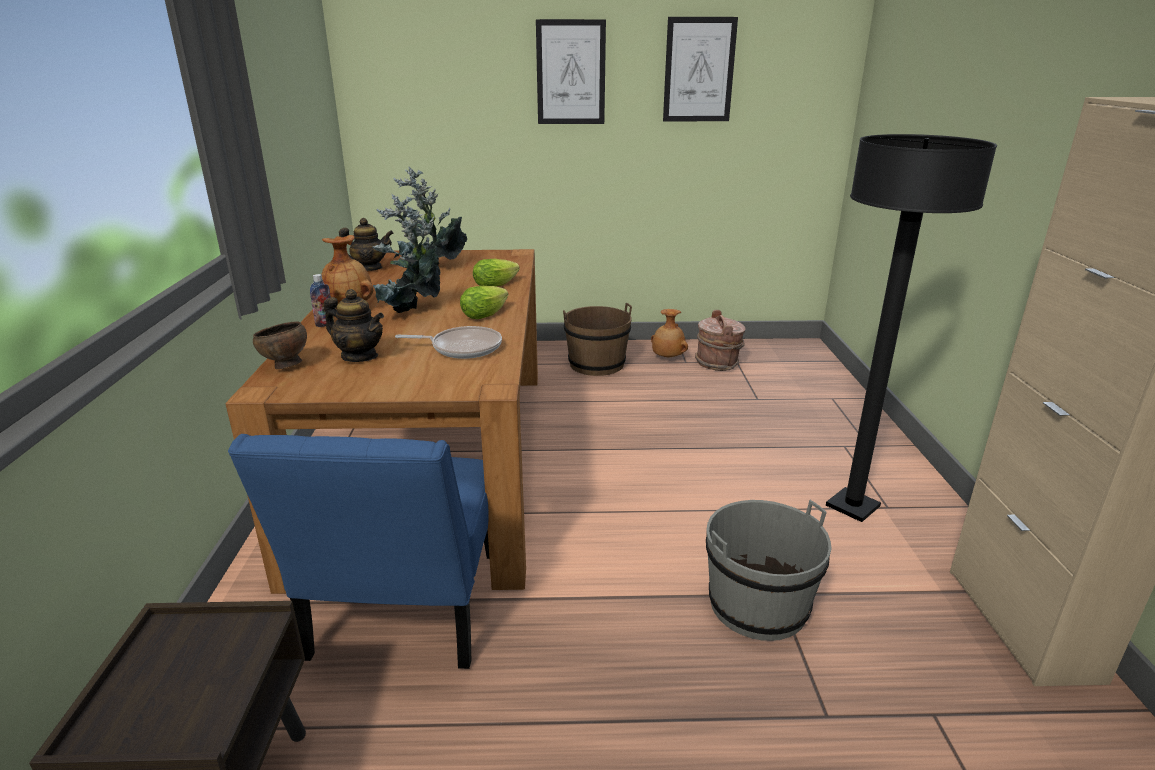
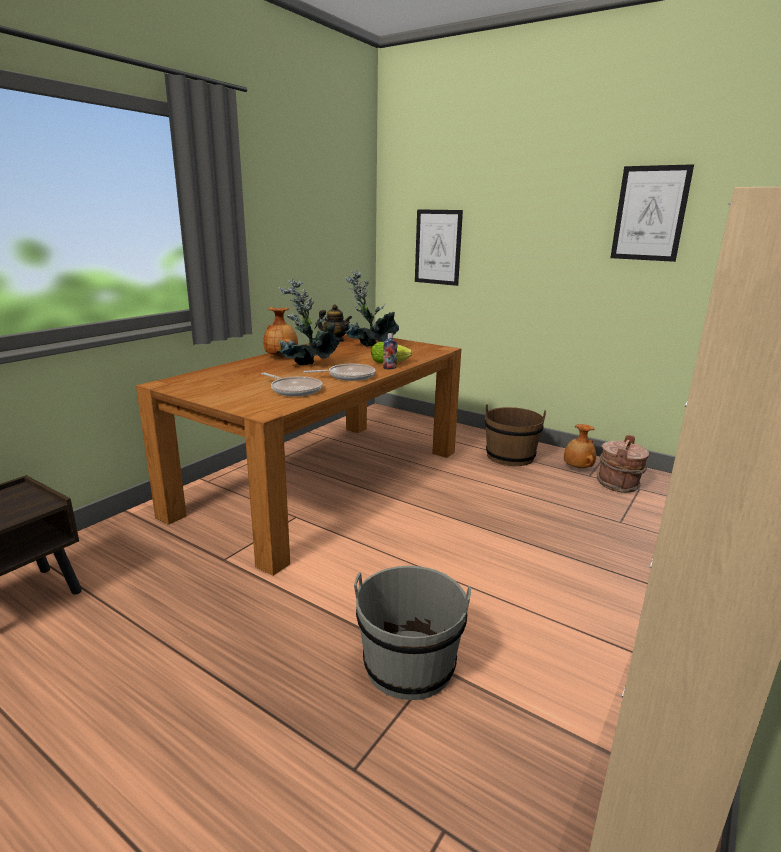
camera: 35 degrees right, 5 degrees down
(285, 366) = (192, 376): brown bowl -> none
(325, 324) = (253, 362): bottle -> bottle (389, 368)
(359, 356) = (234, 380): teapot -> none
(403, 613) = (196, 557): blue chair -> none
(487, 313) = (348, 376): lettuce -> frying pan
(571, 73) = (535, 214): picture -> picture (438, 247)
(852, 506) = (599, 636): black floor lamp -> none

